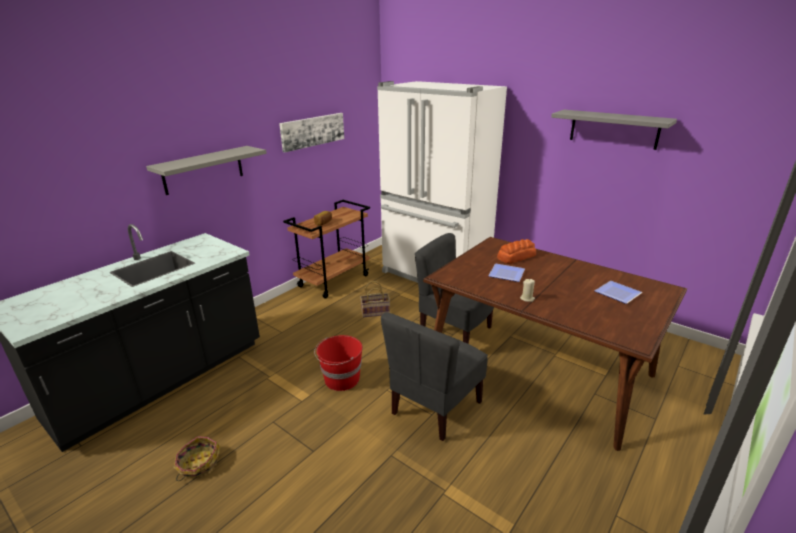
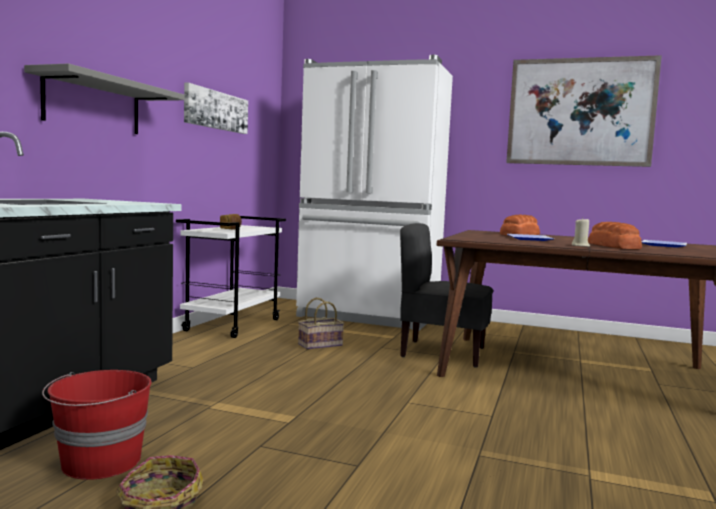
camera: 20 degrees left, 20 degrees down
(334, 280) = (233, 325): brown cart -> white cart
(341, 379) = (331, 399): red bucket -> red bucket (100, 462)
(435, 407) = (490, 410): grey chair -> none
(558, 300) = (613, 246): none -> bread
(614, 129) = (580, 112): grey shelf -> picture

